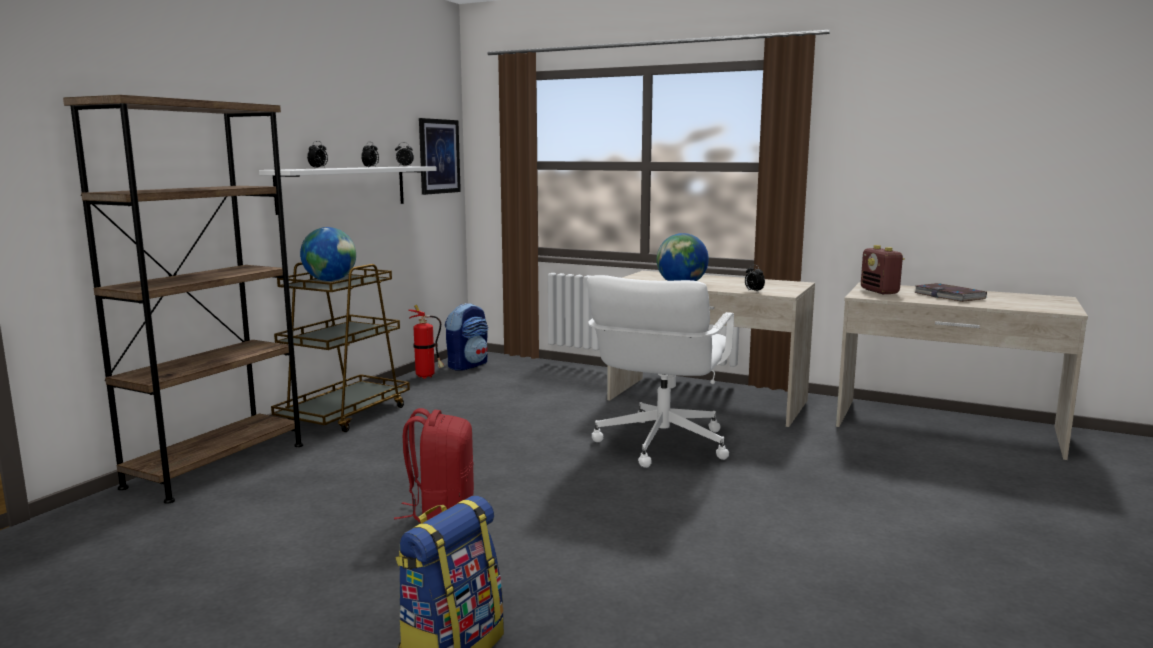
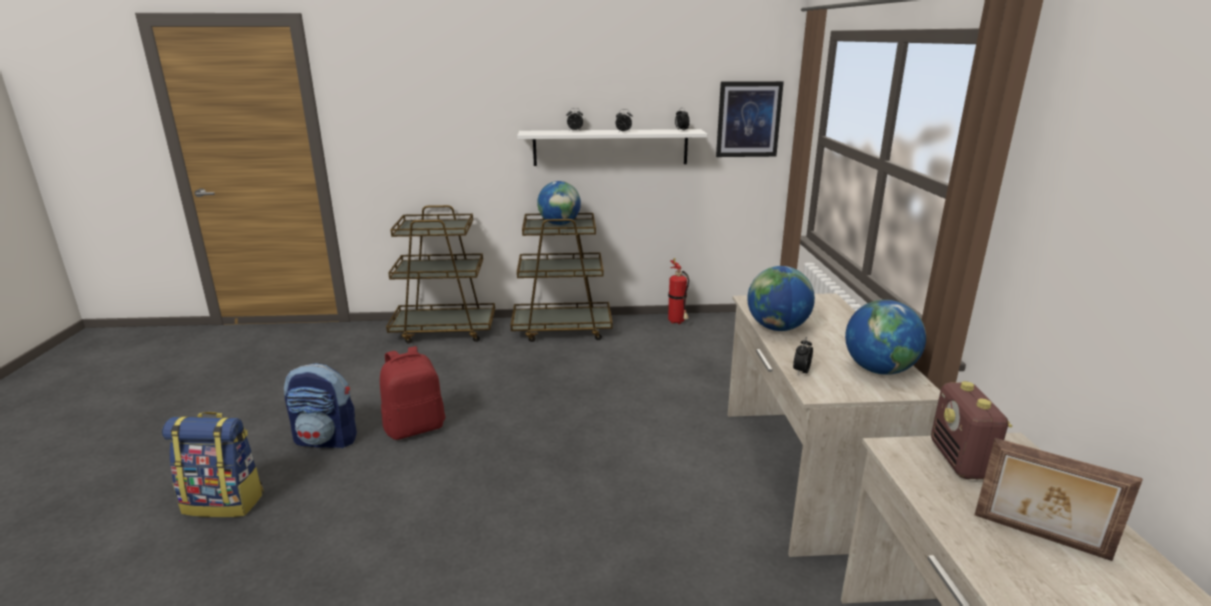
camera: 60 degrees right, 10 degrees up
(217, 465) = (445, 330): brown bookcase -> brown cart
(468, 365) = (728, 325): backpack -> backpack (327, 440)
(661, 444) = (639, 480): white office chair -> none
(768, 283) = (878, 370): none -> globe
(880, 291) = (960, 461): radio -> radio turned 45 degrees counterclockwise
(949, 296) = (1040, 537): book -> picture frame

